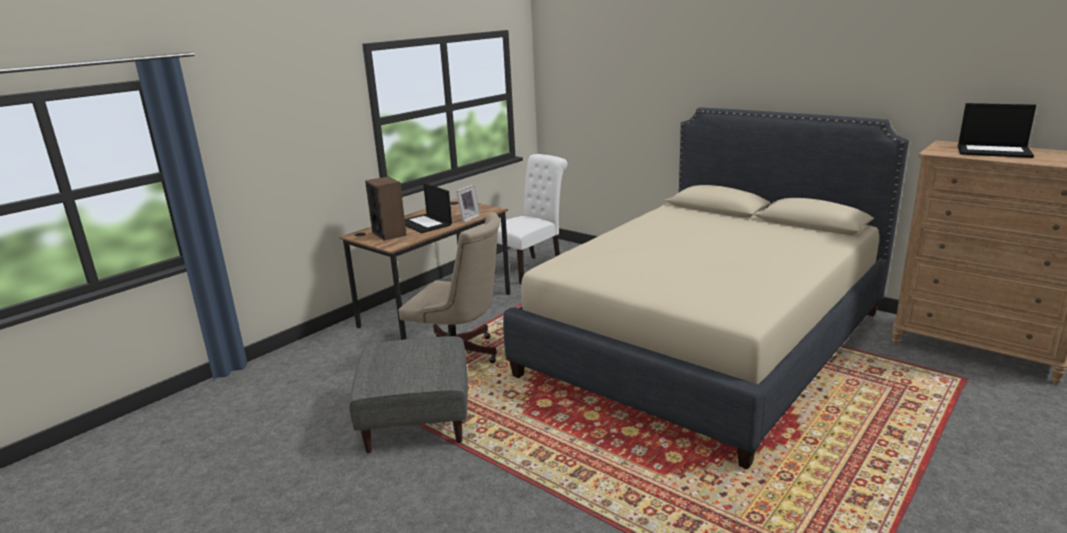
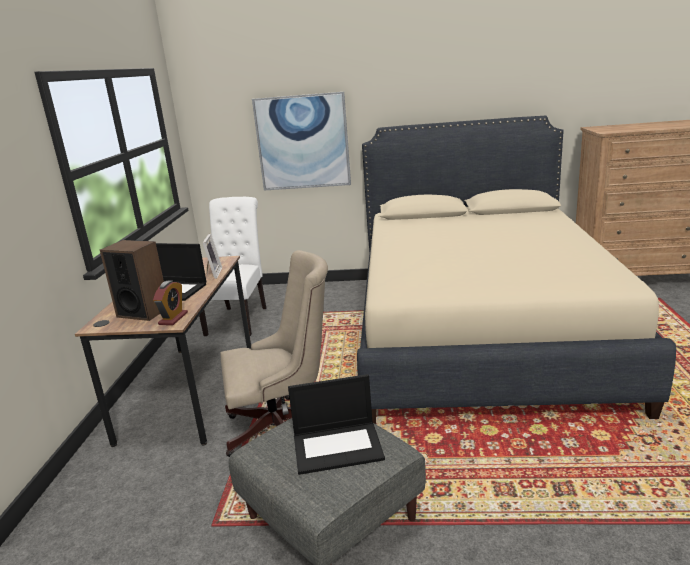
camera: 35 degrees left, 0 degrees up
(397, 243) = (173, 318): none -> alarm clock
(632, 111) = (303, 142): none -> picture
(994, 151) = (635, 126): laptop -> laptop (338, 446)

